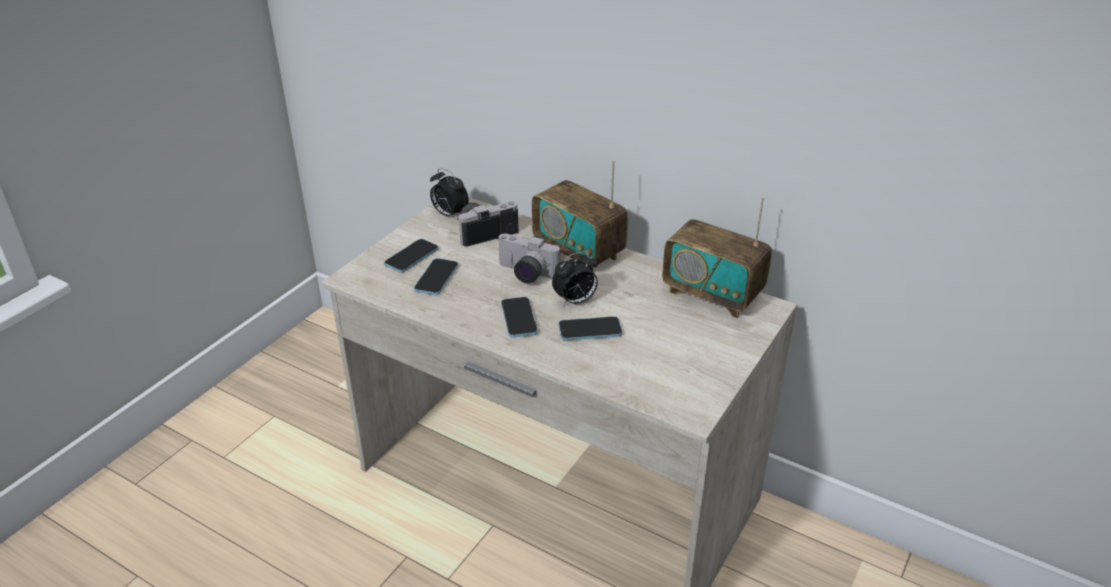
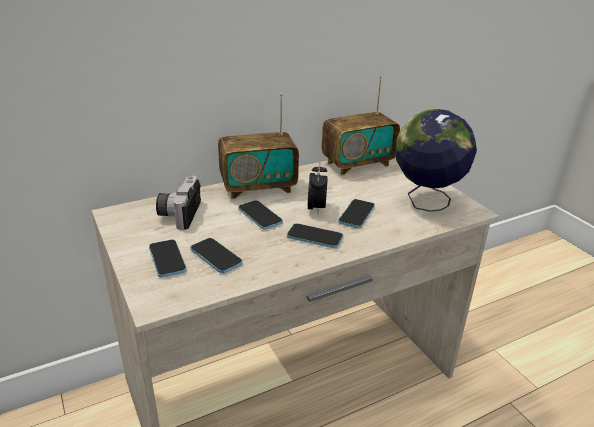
camera: 60 degrees left, 5 degrees down
(449, 214) = (129, 221): alarm clock -> none
(525, 274) = (260, 216): camera -> phone
(673, 371) = (425, 202): none -> globe

